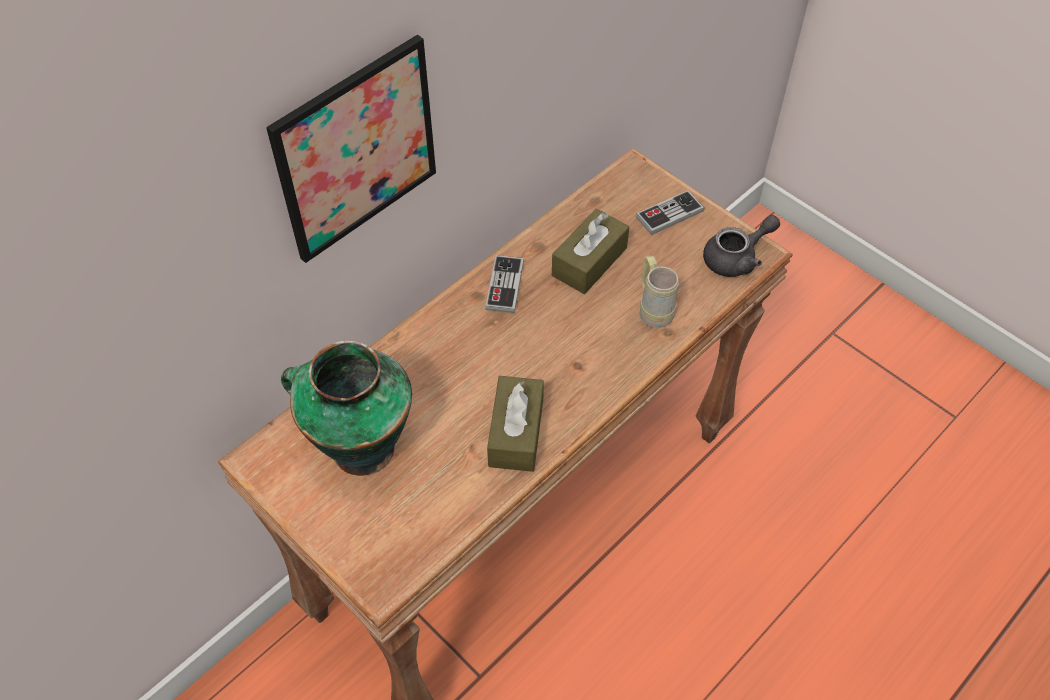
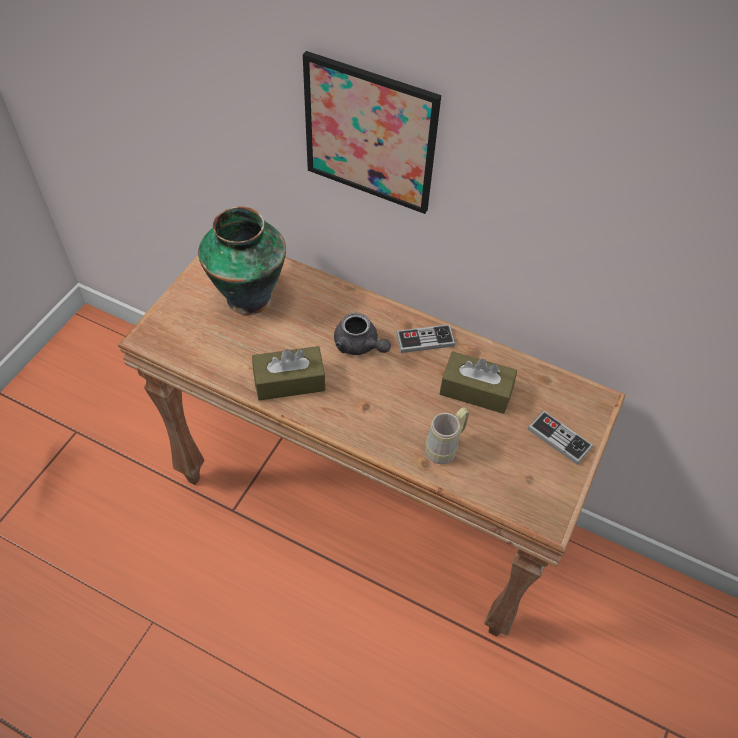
camera: 70 degrees right, 0 degrees up
(736, 258) = (533, 503): grey teapot -> grey teapot (359, 345)

